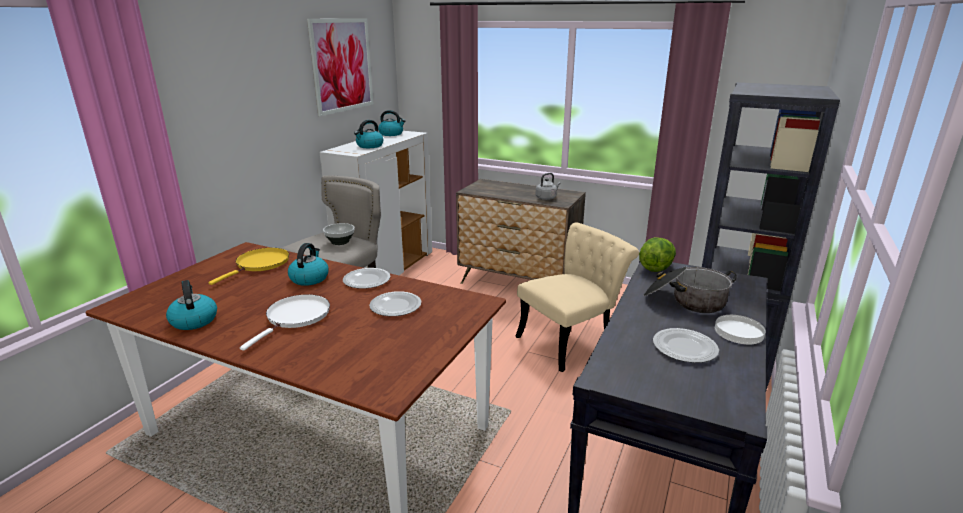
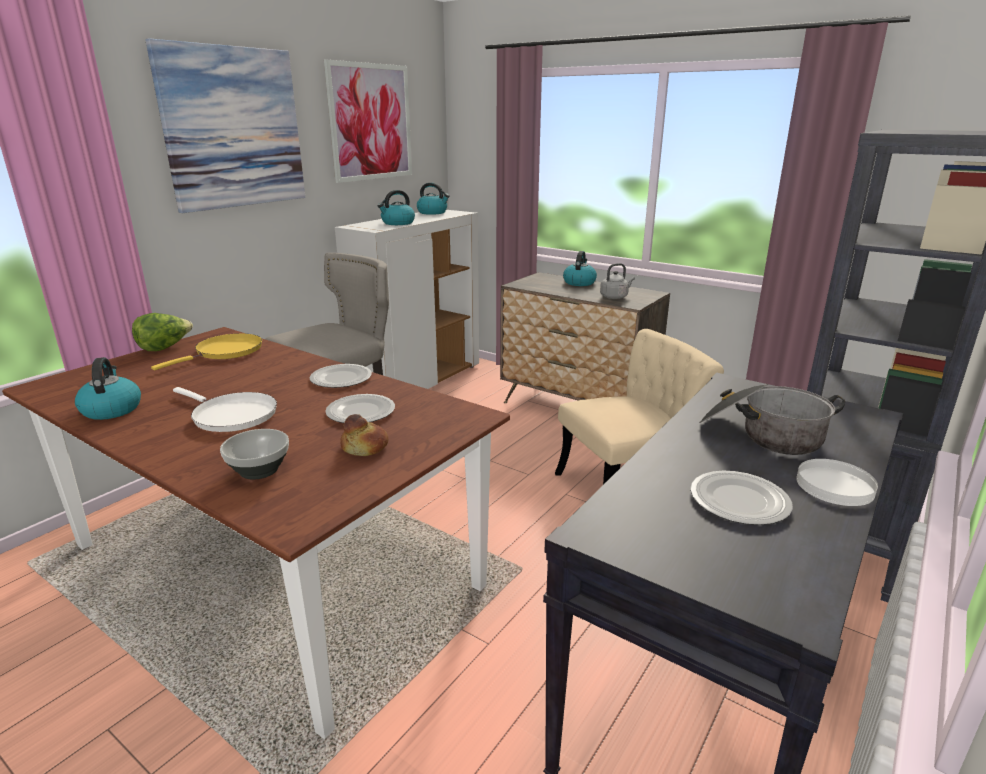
camera: 10 degrees right, 0 degrees up
(243, 79) = (233, 128): none -> picture
(296, 317) = (231, 415): white frying pan -> white frying pan turned 90 degrees clockwise
(309, 278) = (273, 371): kettle -> kettle (579, 282)
(339, 242) = (336, 334): bowl -> bowl (258, 470)
(412, 334) = (364, 448): none -> bread
(656, 267) = (733, 387): lettuce -> lettuce (165, 348)

